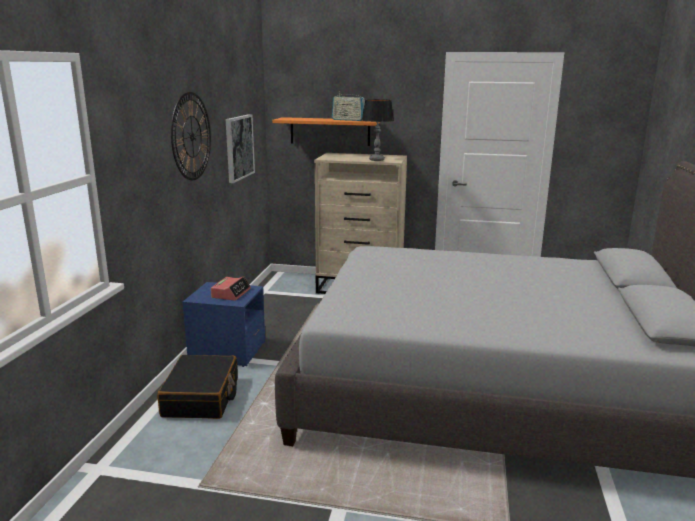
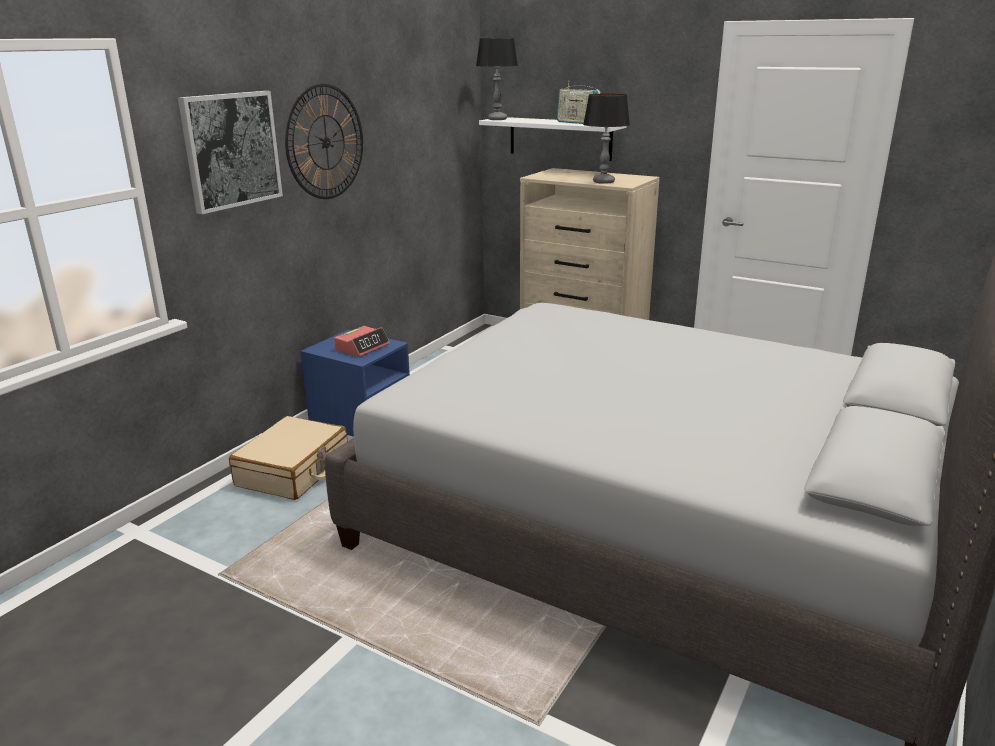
camera: 20 degrees right, 5 degrees up
(201, 397) = (293, 471): black suitcase -> beige suitcase
(239, 147) = (421, 157): picture -> picture (231, 150)
(285, 119) = (497, 119): none -> table lamp
(330, 131) = (560, 138): orange shelf -> white shelf

